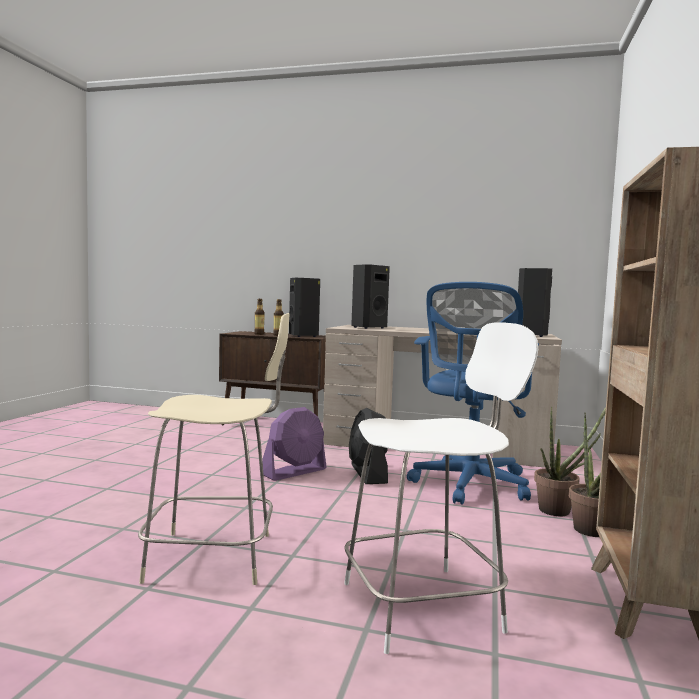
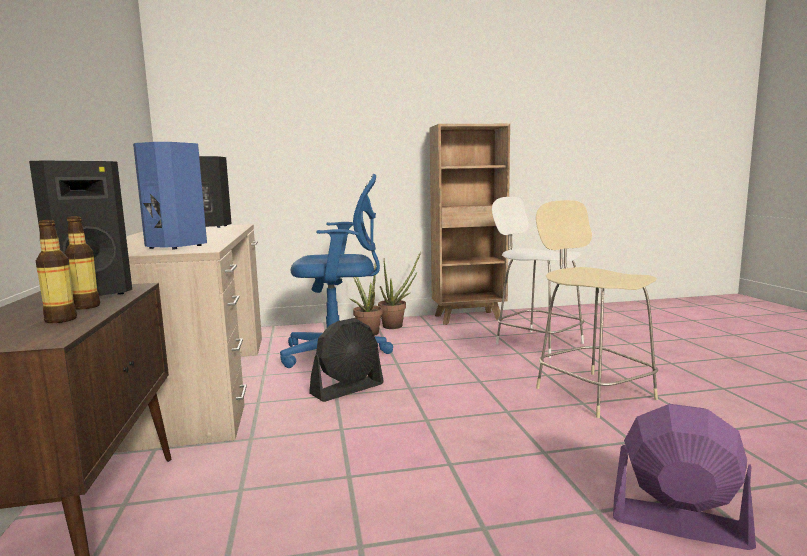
camera: 115 degrees left, 5 degrees up
(294, 472) = (381, 421): purple fan -> purple fan (678, 522)
(368, 328) = (174, 247): black speaker -> blue speaker

